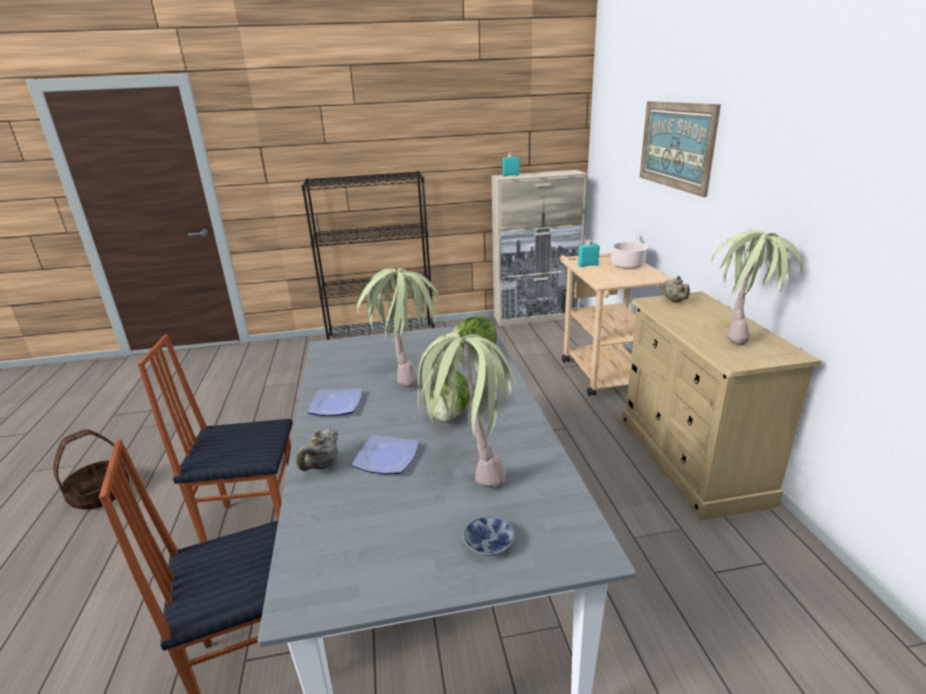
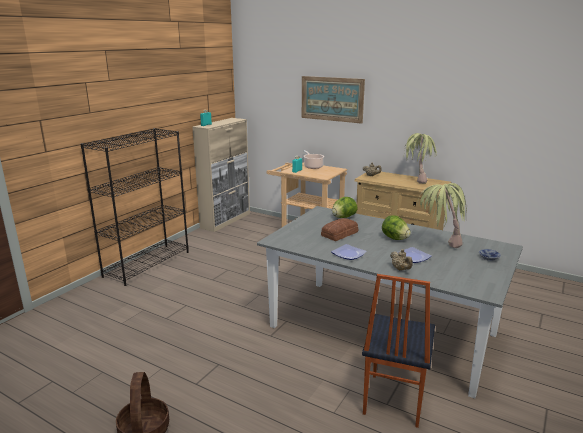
camera: 50 degrees left, 5 degrees down
(255, 523) = (281, 371): chair -> none
(406, 373) = (340, 234): potted plant -> bread

